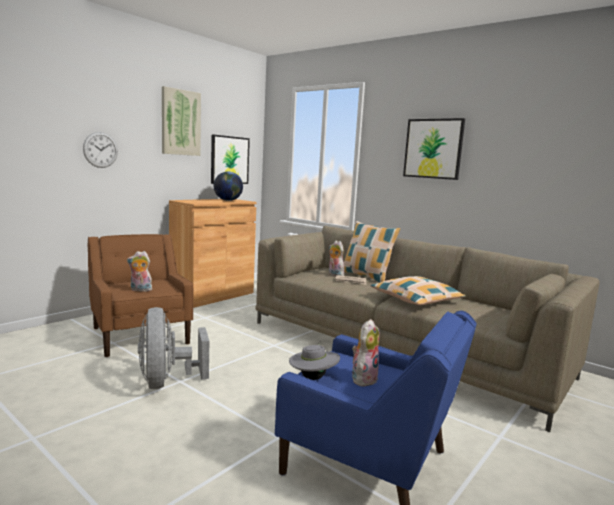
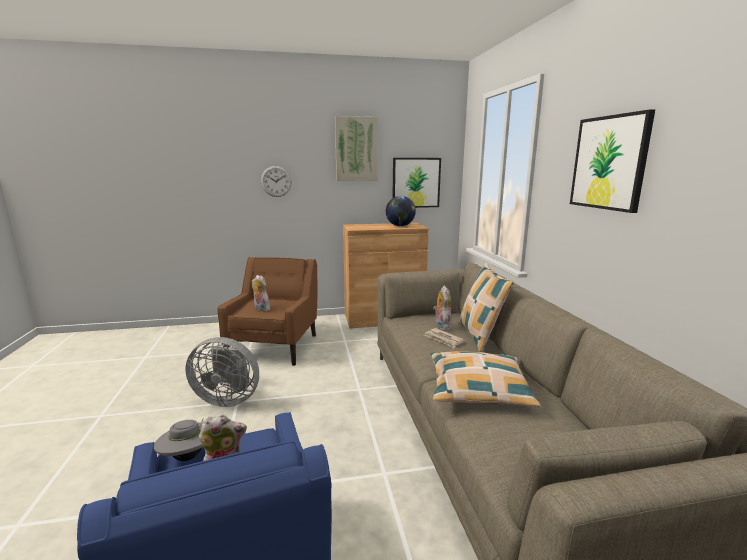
camera: 40 degrees right, 5 degrees up
(167, 382) = (228, 399): grey fan -> grey fan turned 105 degrees counterclockwise

